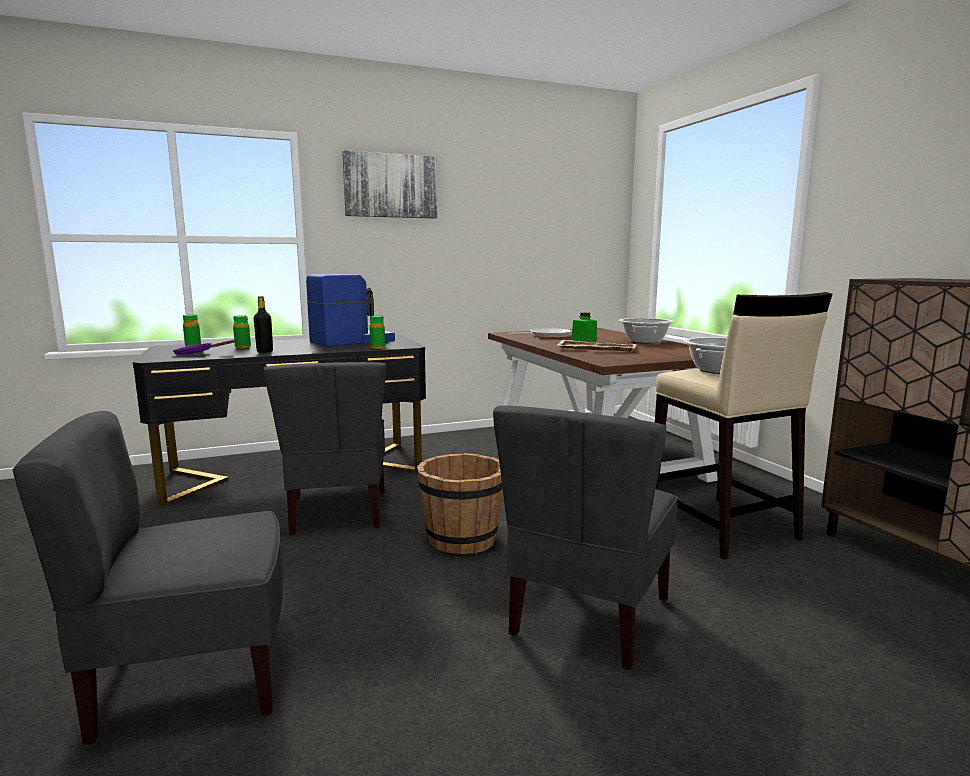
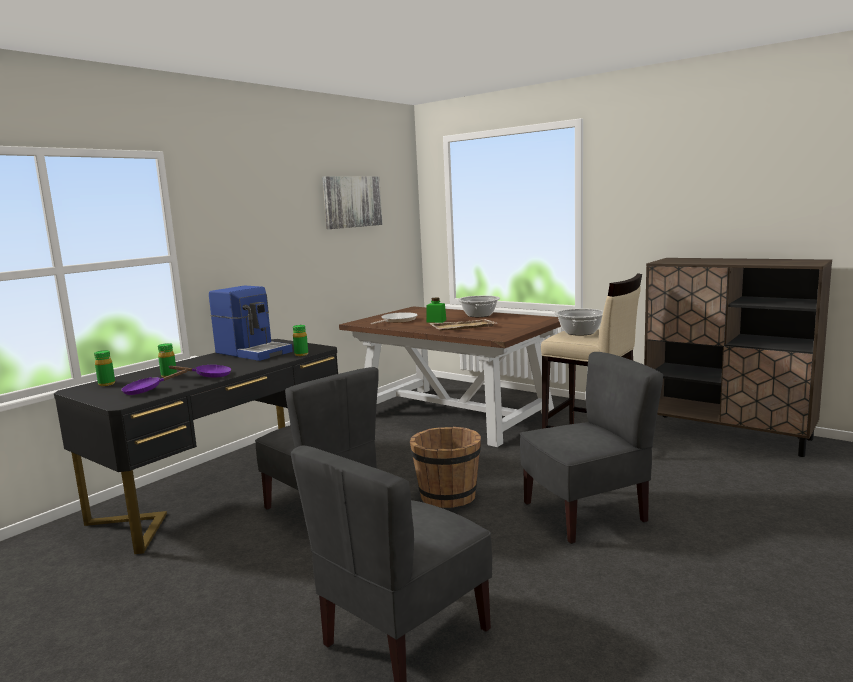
camera: 30 degrees left, 0 degrees up
(265, 352) = (209, 376): black bottle -> purple frying pan
(351, 341) = (253, 352): coffee machine -> coffee machine turned 105 degrees clockwise
(391, 186) = (246, 197): picture -> picture (352, 202)
(587, 616) = (585, 513): grey chair -> grey chair turned 105 degrees counterclockwise

